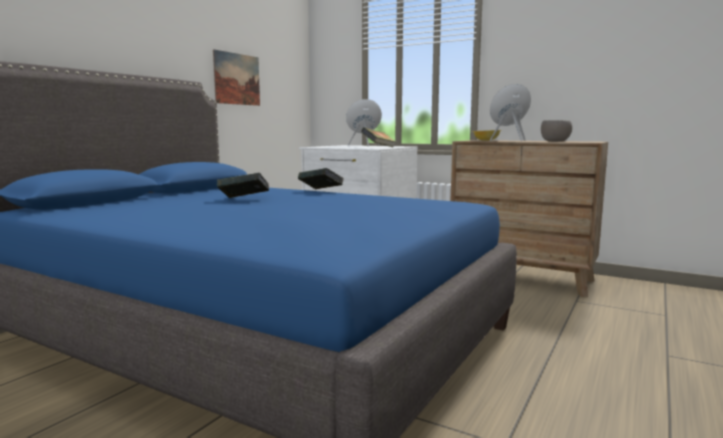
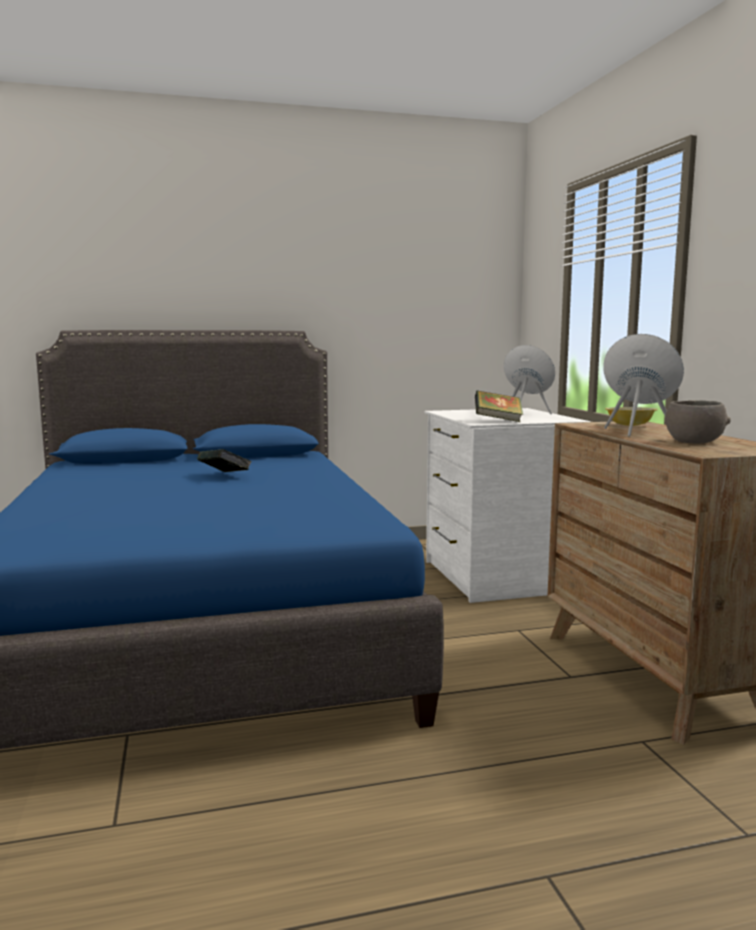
camera: 45 degrees right, 0 degrees up
(237, 79) = (379, 320): picture -> none
(321, 191) = (335, 477): book -> none

